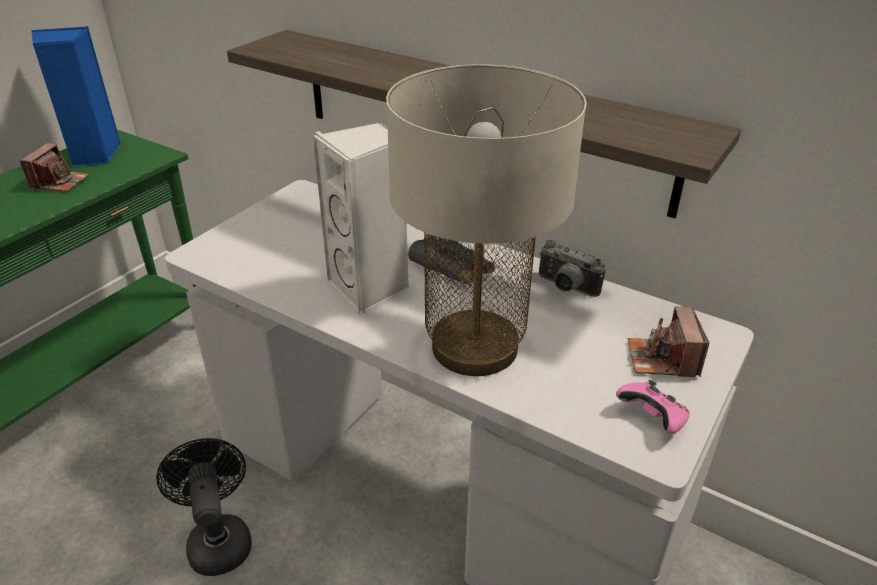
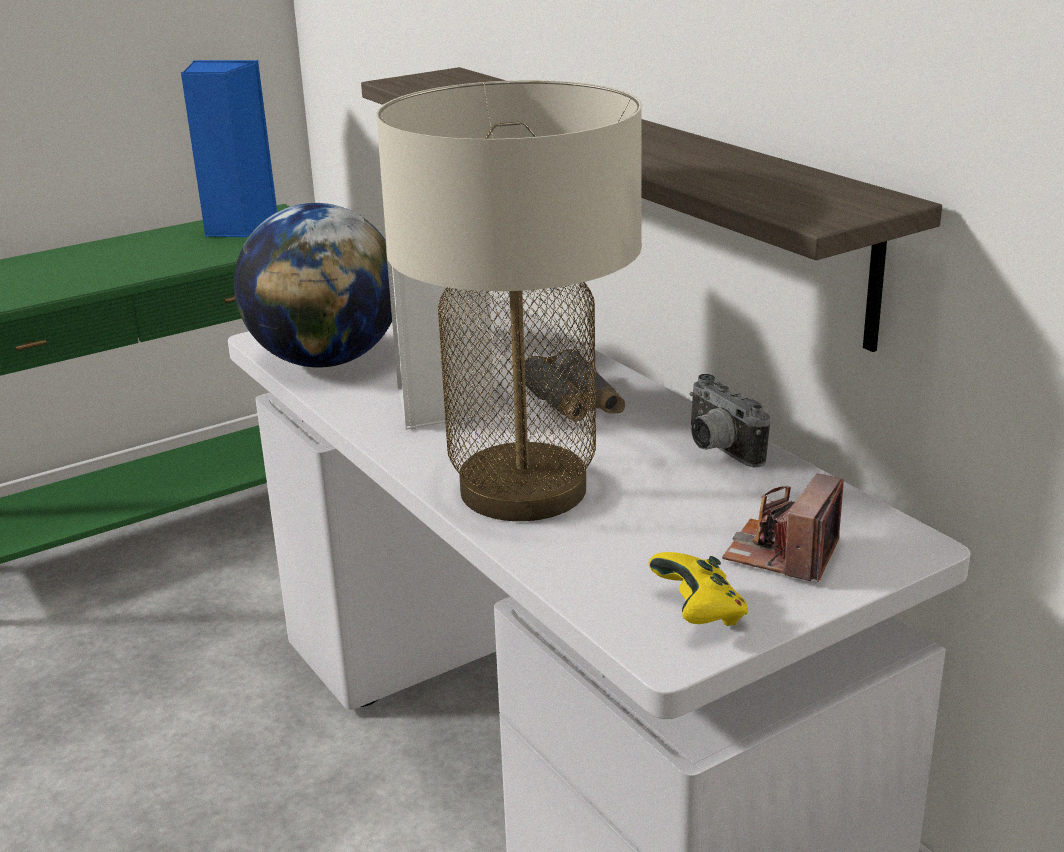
camera: 25 degrees right, 10 degrees down
(60, 182) = (178, 250): camera -> none
(218, 539) = (218, 753): black fan -> none
(255, 265) = (325, 360): none -> globe
(653, 419) = (699, 613): pink game controller -> yellow game controller

